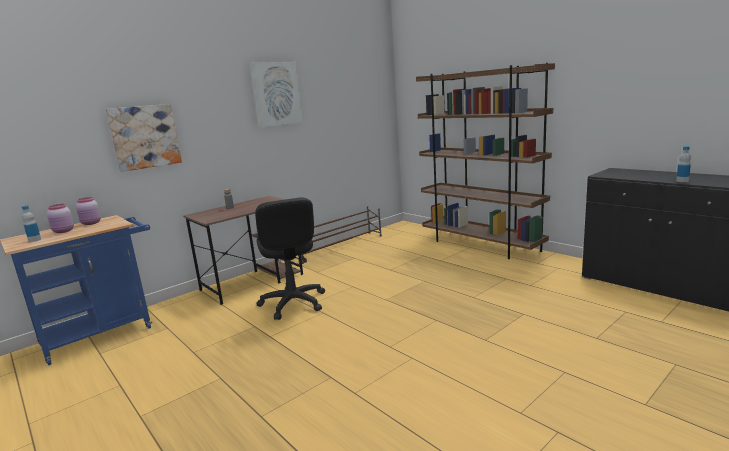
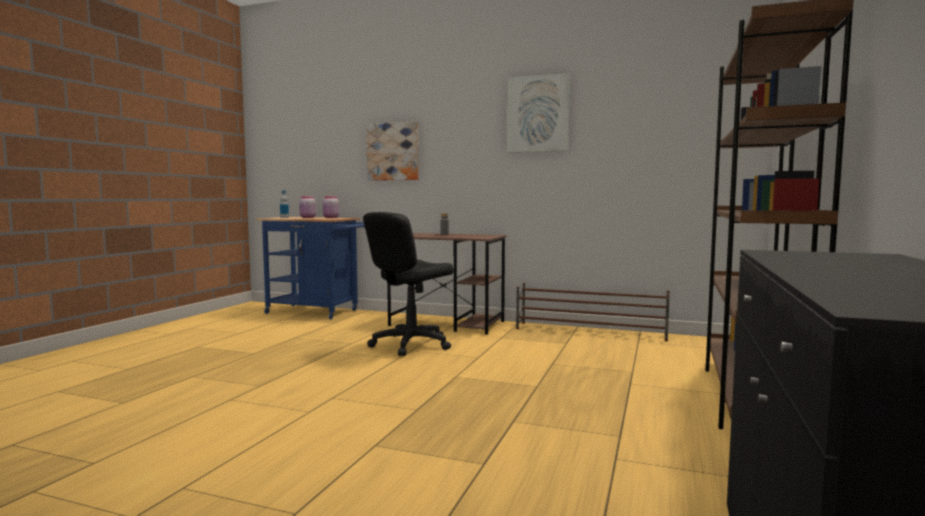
camera: 60 degrees right, 10 degrees down
(682, 181) = (823, 275): bottle -> none

